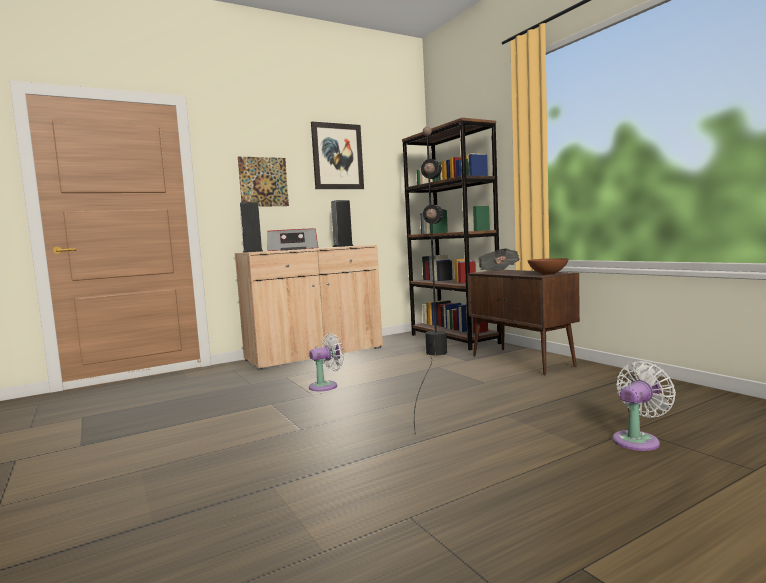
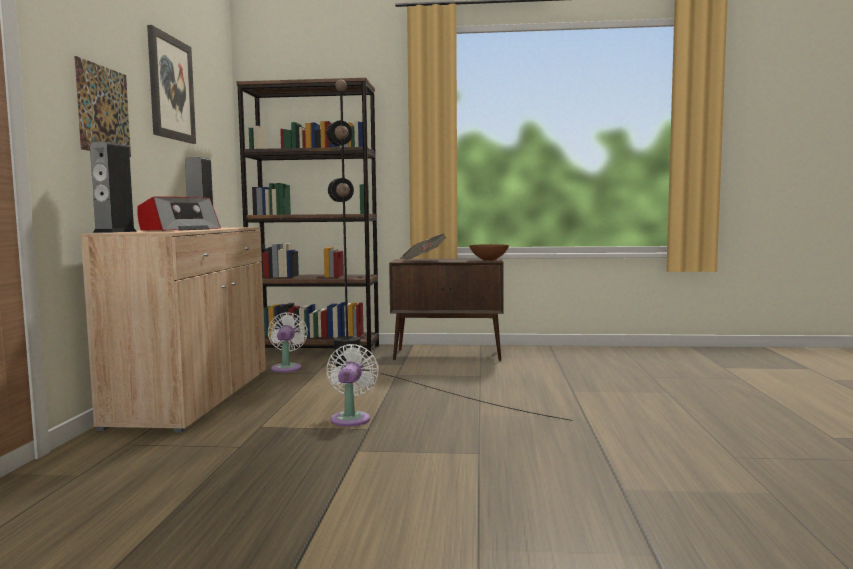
camera: 55 degrees left, 0 degrees up
(638, 440) = (670, 381): white fan -> white fan (287, 367)

